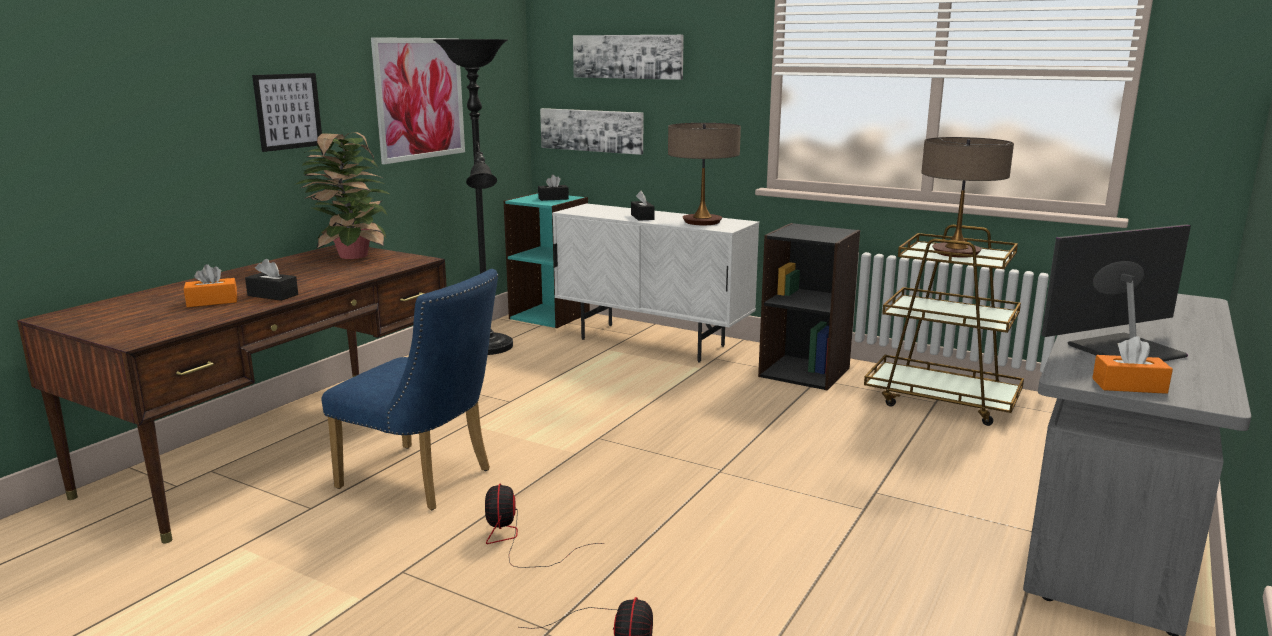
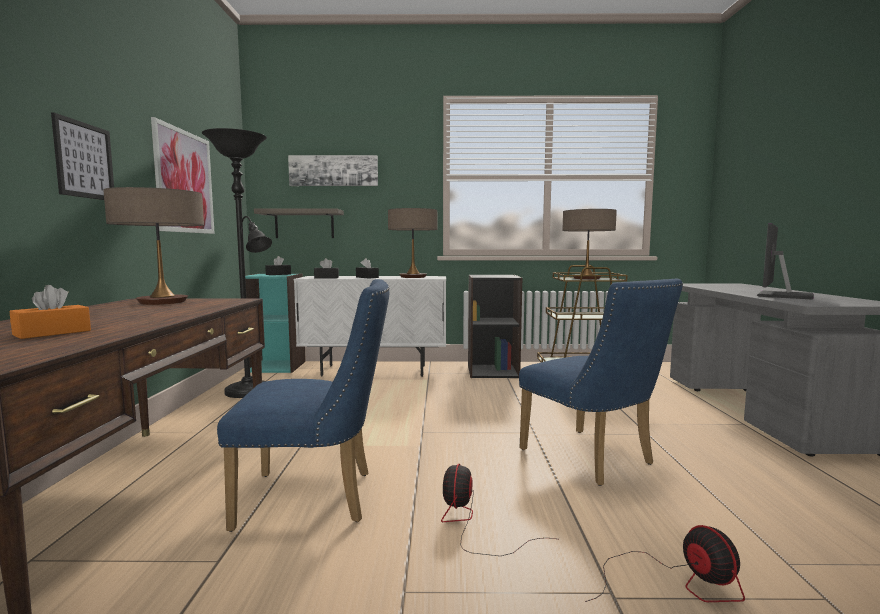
camera: 30 degrees left, 10 degrees down
(273, 295) = (129, 323): black tissue box -> black tissue box (326, 278)
(351, 256) = (162, 302): potted plant -> table lamp
(517, 541) = (471, 524): fan -> fan turned 45 degrees clockwise
(592, 130) = (304, 224): picture -> shelf
(735, 520) = (593, 460): none -> blue chair
(1129, 386) = (841, 303): orange tissue box -> none

